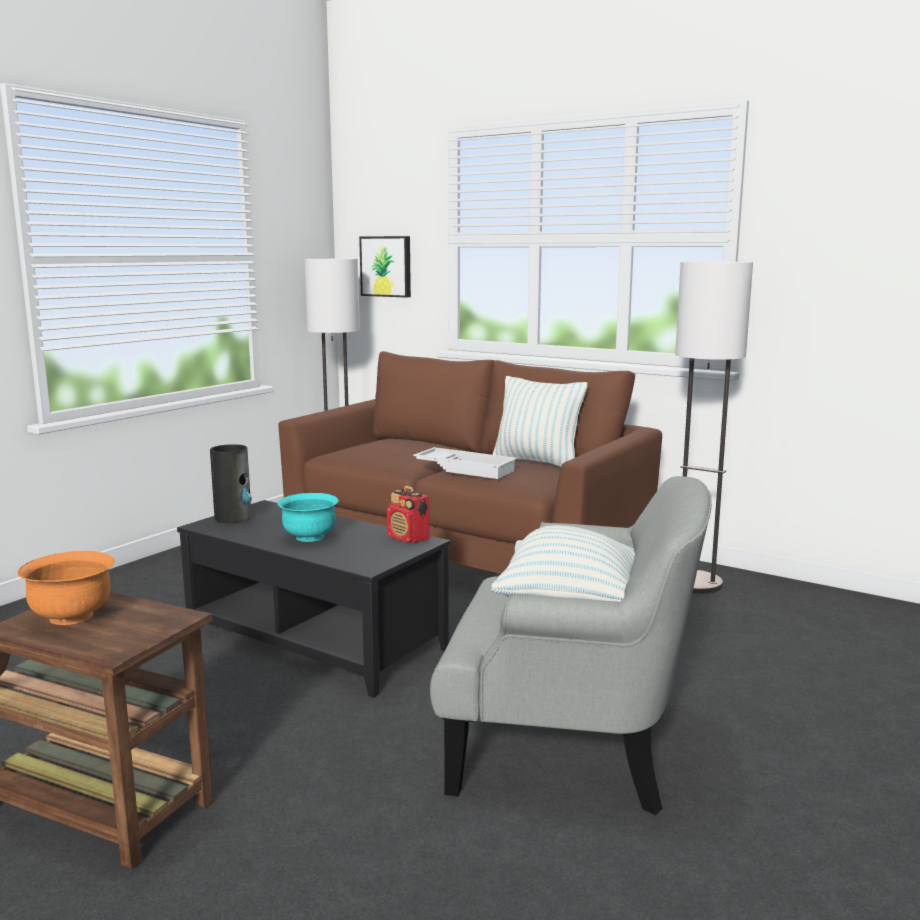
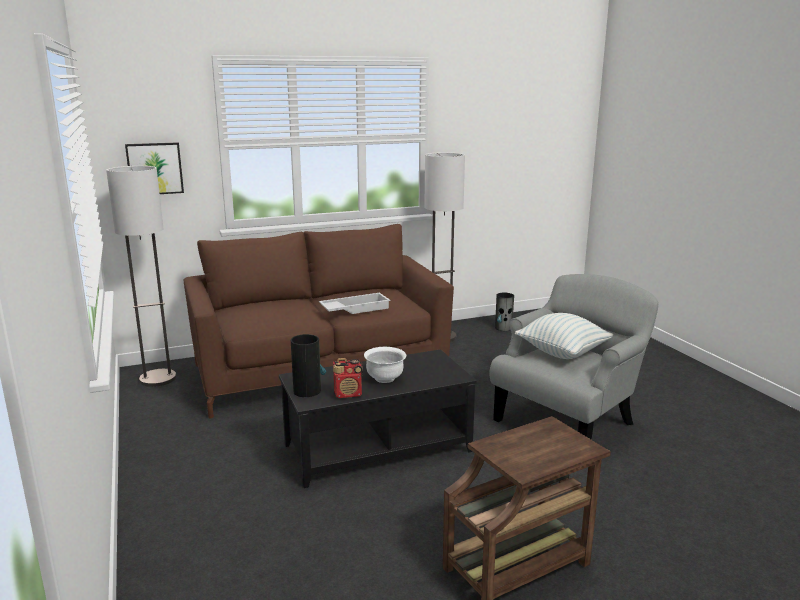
camera: 55 degrees left, 5 degrees up
(72, 617) = (523, 452): orange bowl -> none
(309, 537) = (385, 379): turquoise bowl -> white bowl
(408, 538) = (425, 357): radio -> radio (348, 394)
(537, 462) = (368, 293): pillow -> none
(825, 611) = (503, 328): none -> vase

